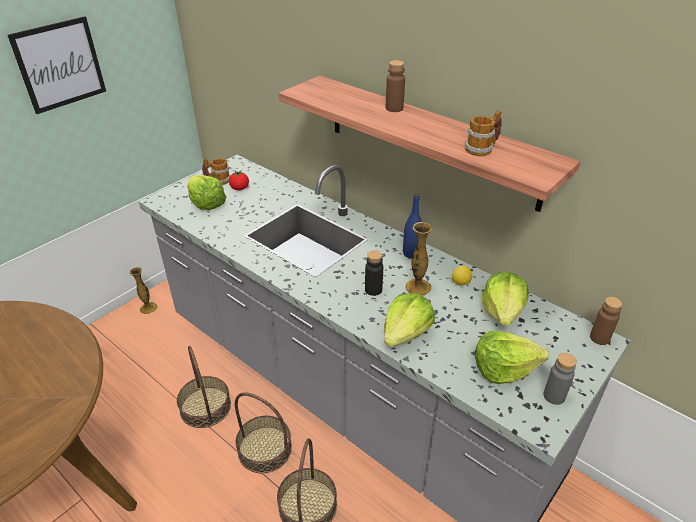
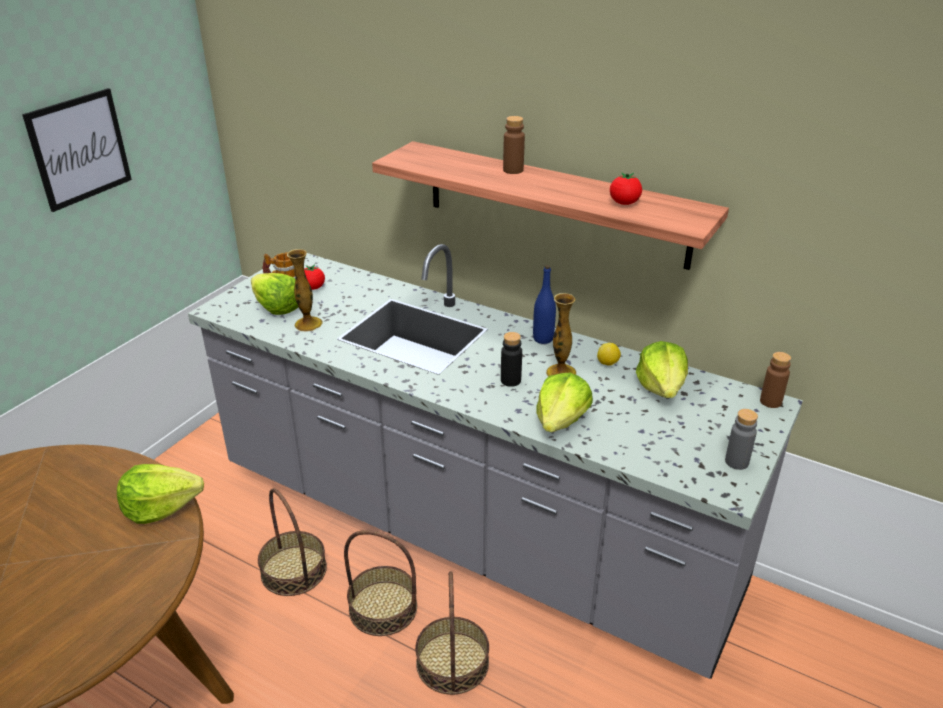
camera: 10 degrees left, 5 degrees down
(148, 308) = (185, 463): vase -> vase (308, 324)
(482, 148) = (624, 203): mug -> tomato
(503, 368) = (677, 442): lettuce -> lettuce (161, 507)

